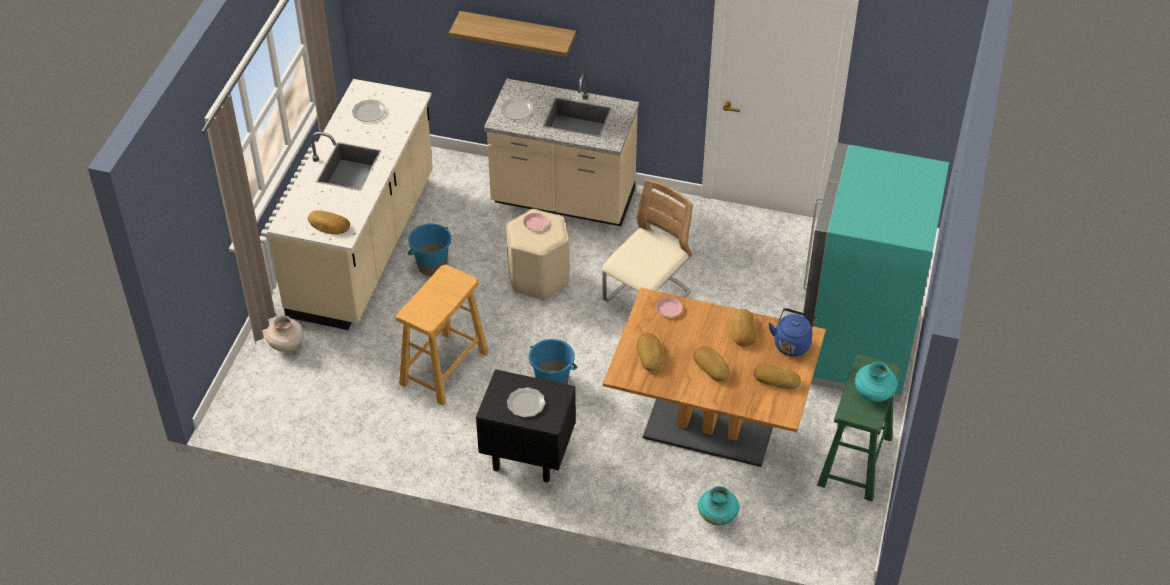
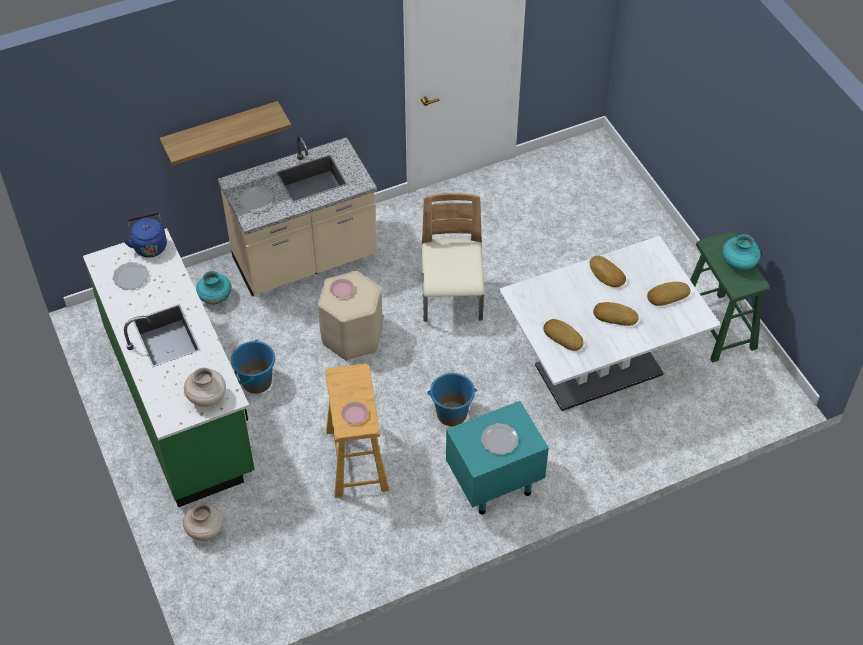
camera: 40 degrees left, 5 degrees up
(329, 225) = (207, 397): bread -> beige vase
(364, 245) = (180, 402): beige counter -> green counter
(527, 455) = (493, 484): black nightstand -> turquoise nightstand
(669, 309) = (538, 292): pink plate -> pink plate (354, 414)
(709, 427) = (598, 370): brown dining table -> white dining table
(717, 516) = (672, 433): turquoise vase -> turquoise vase (215, 297)
(792, 343) = (649, 261): blue kettle -> blue kettle (149, 245)
(855, 346) = (632, 241): turquoise fridge -> none

